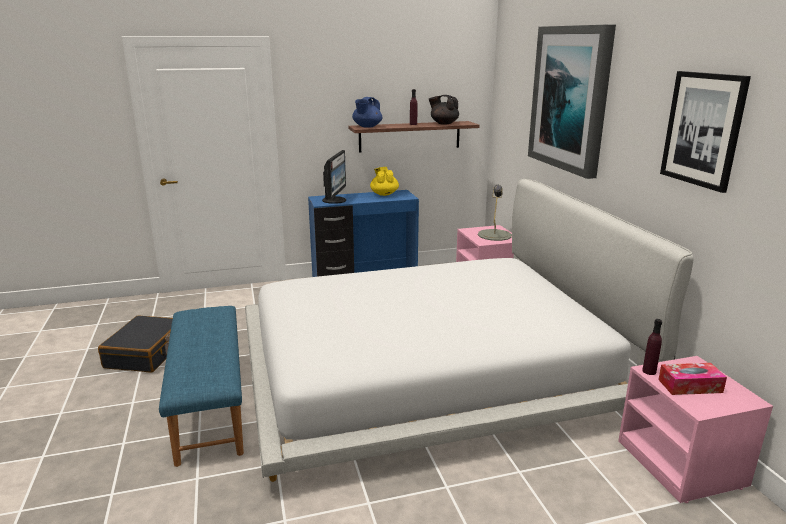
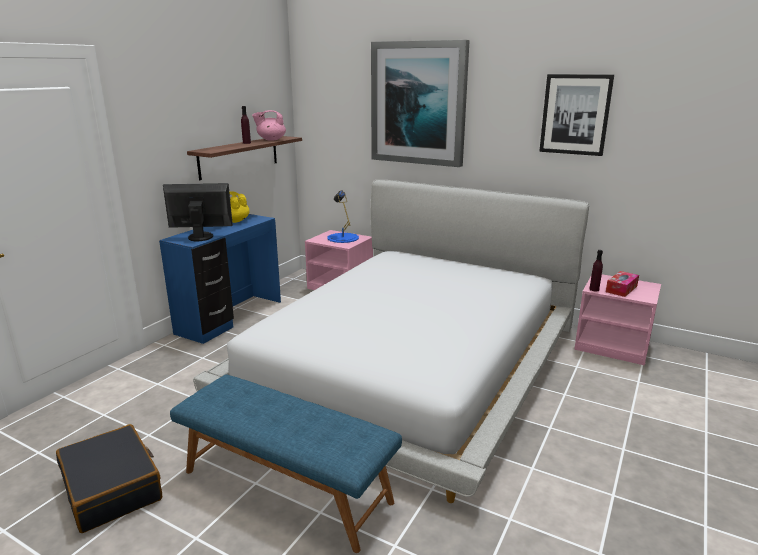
camera: 45 degrees left, 0 degrees up
(335, 200) = (200, 237): monitor -> monitor turned 60 degrees counterclockwise
(367, 126) = (212, 149): blue teapot -> none
(443, 123) = (271, 139): black teapot -> pink teapot
(494, 235) = (343, 238): grey table lamp -> blue table lamp

